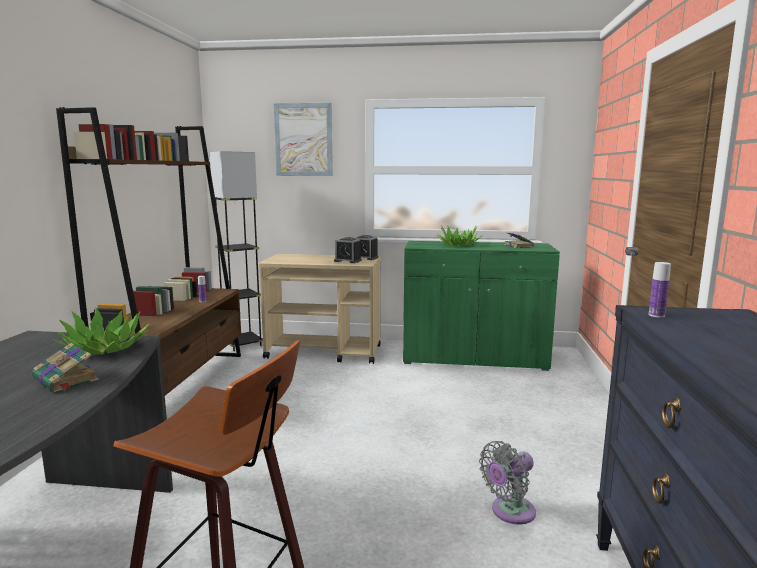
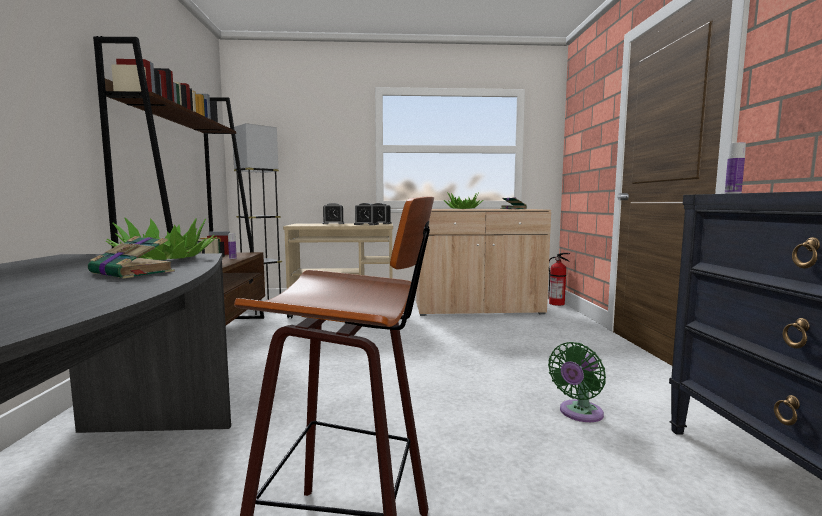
camera: 10 degrees left, 5 degrees down
(303, 140) = (319, 121): picture -> none
(315, 256) = (333, 223): none -> alarm clock
(474, 358) = (478, 309): green cabinet -> beige cabinet
(509, 512) = (579, 413): grey fan -> green fan
(572, 355) = (557, 304): none -> fire extinguisher

